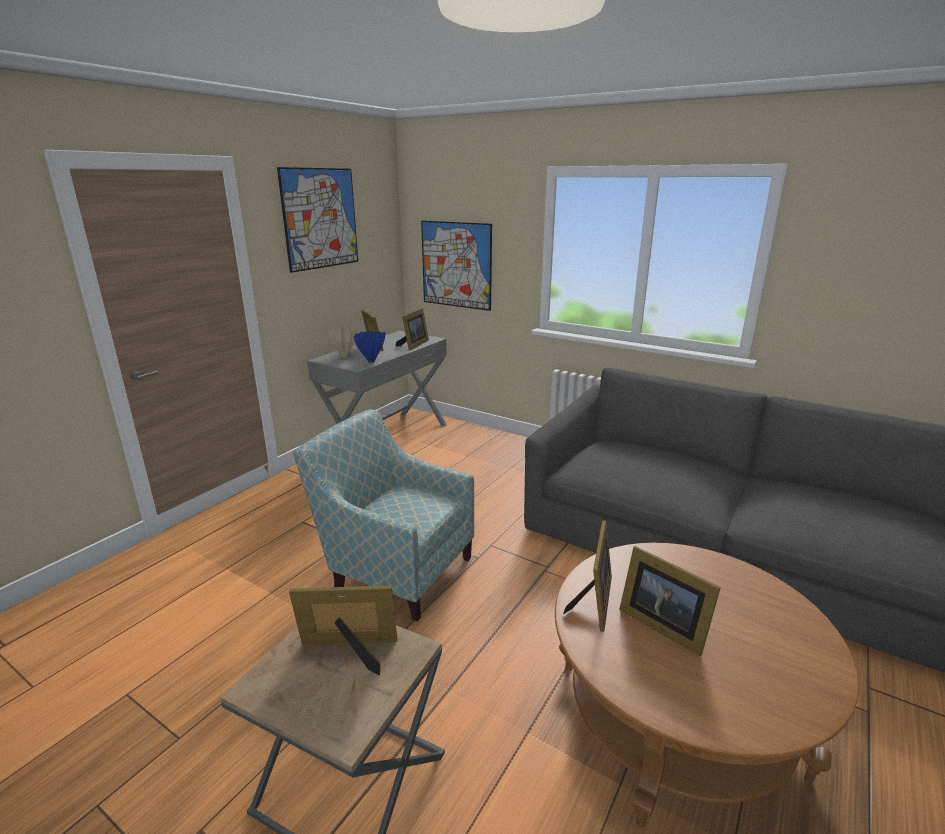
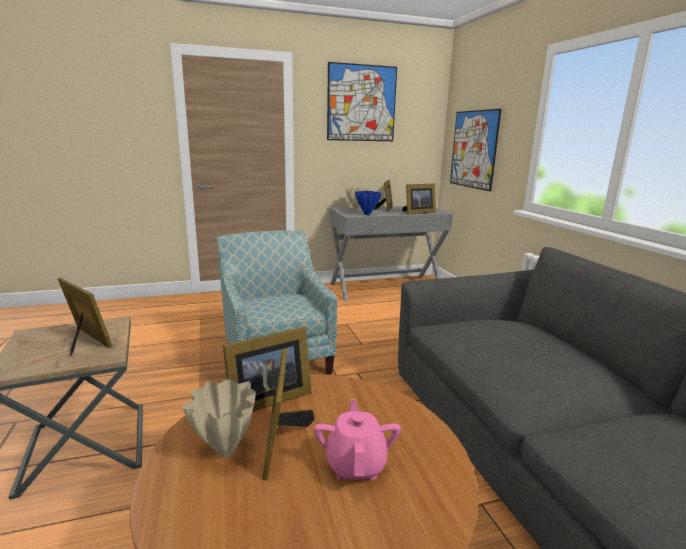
camera: 40 degrees right, 5 degrees down
(646, 656) = (225, 451): none -> beige vase
(720, 609) = (356, 464): none -> pink teapot

